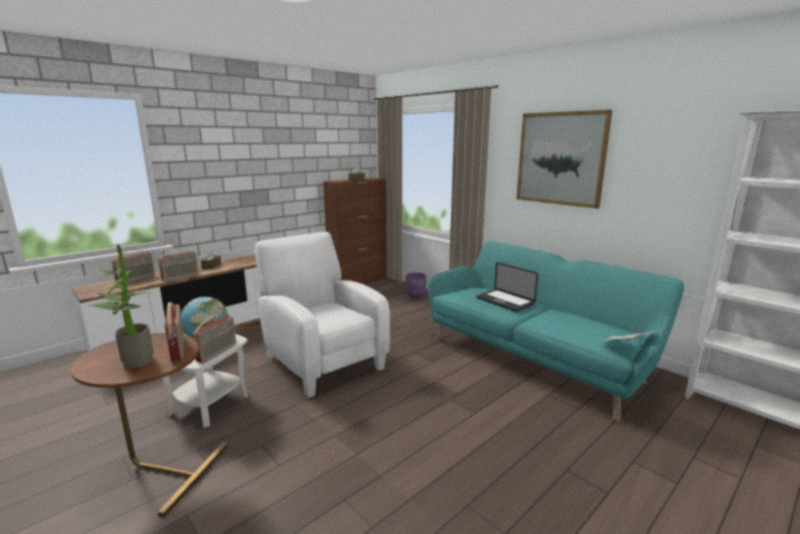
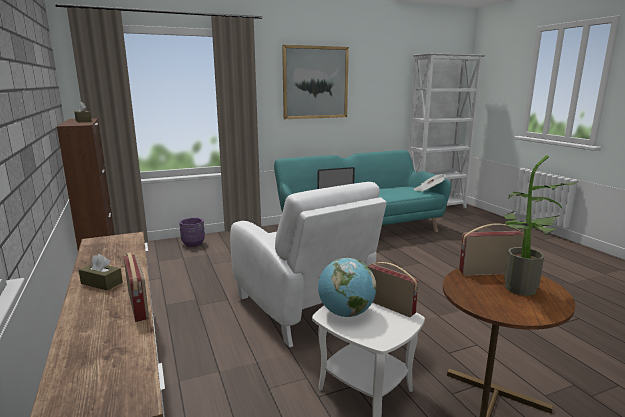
camera: 70 degrees left, 0 degrees up
(136, 279) = (83, 353): radio -> none
(322, 360) = (303, 309): white armchair -> white armchair turned 105 degrees counterclockwise

